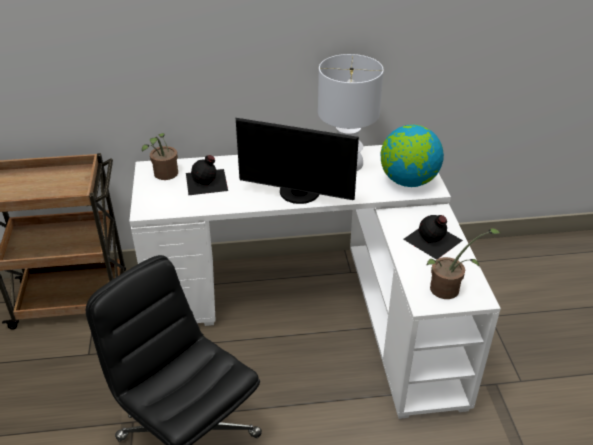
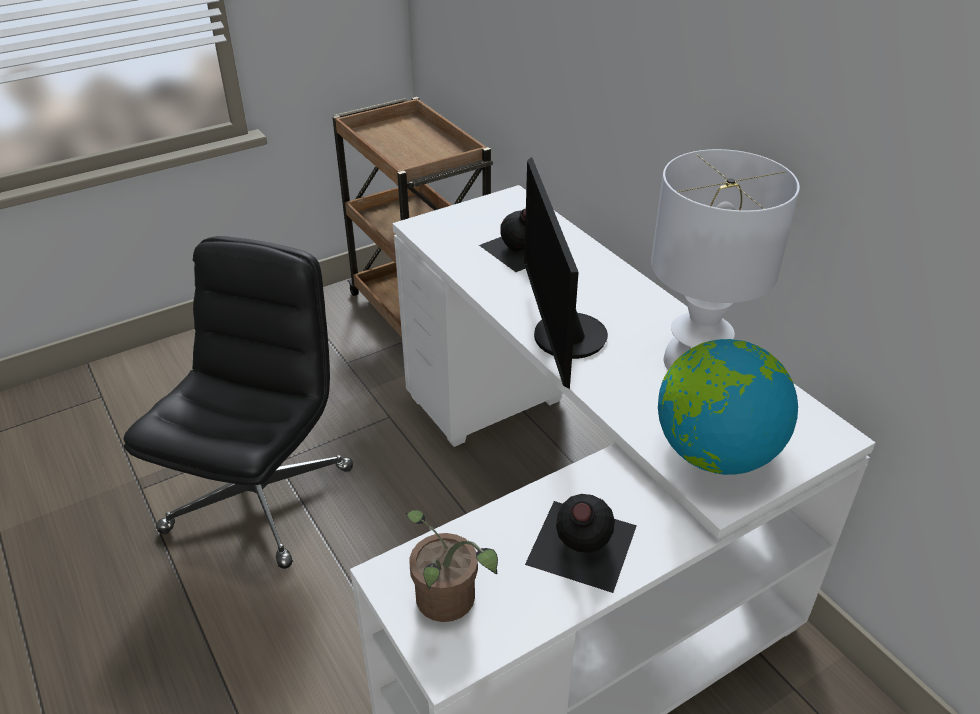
camera: 65 degrees right, 0 degrees up
(164, 175) = (507, 213): potted plant -> none

